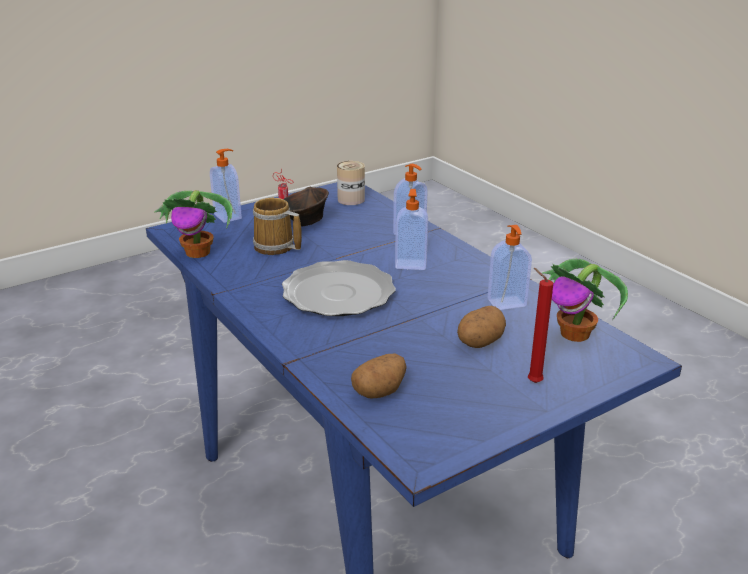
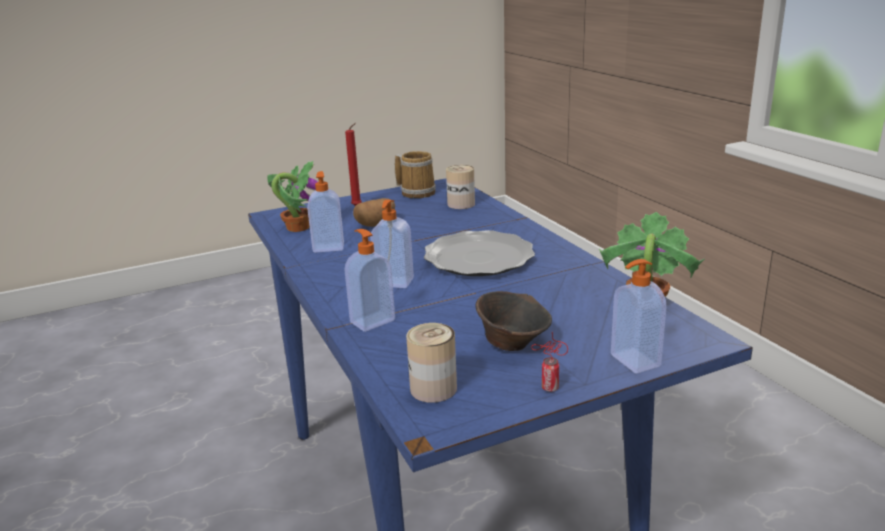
camera: 170 degrees left, 5 degrees down
(275, 247) = (549, 307): mug -> mug (417, 192)
(380, 391) = (461, 204): potato -> can

